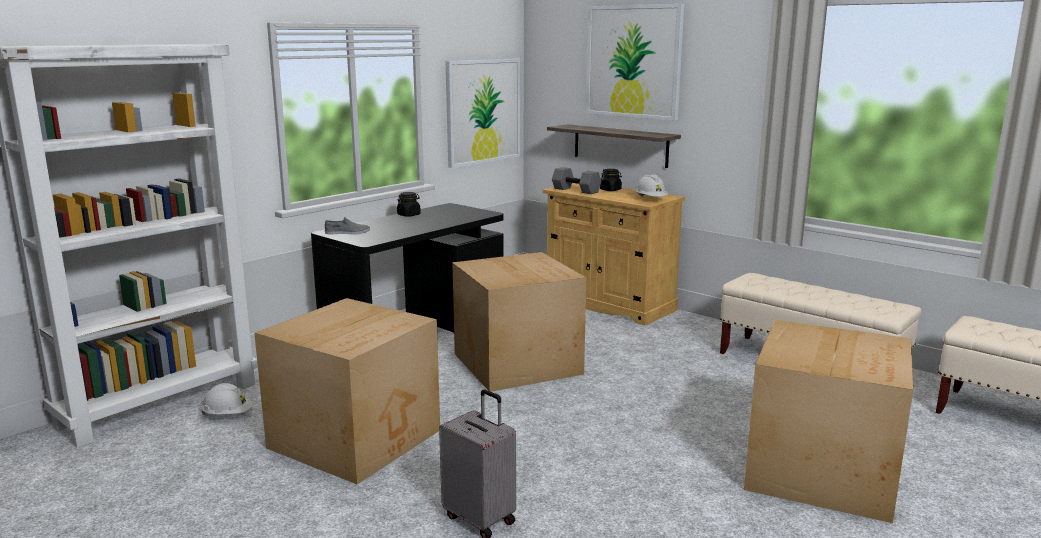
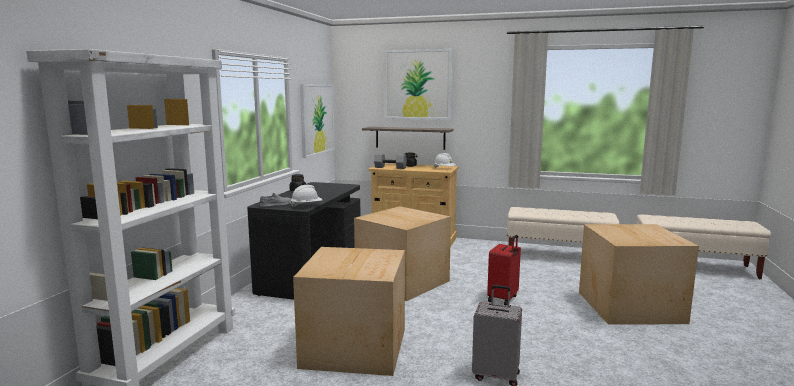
camera: 25 degrees left, 5 degrees down
(228, 415) = (237, 353): white hard hat -> white hard hat (306, 206)
(629, 416) = (503, 299): none -> red suitcase

